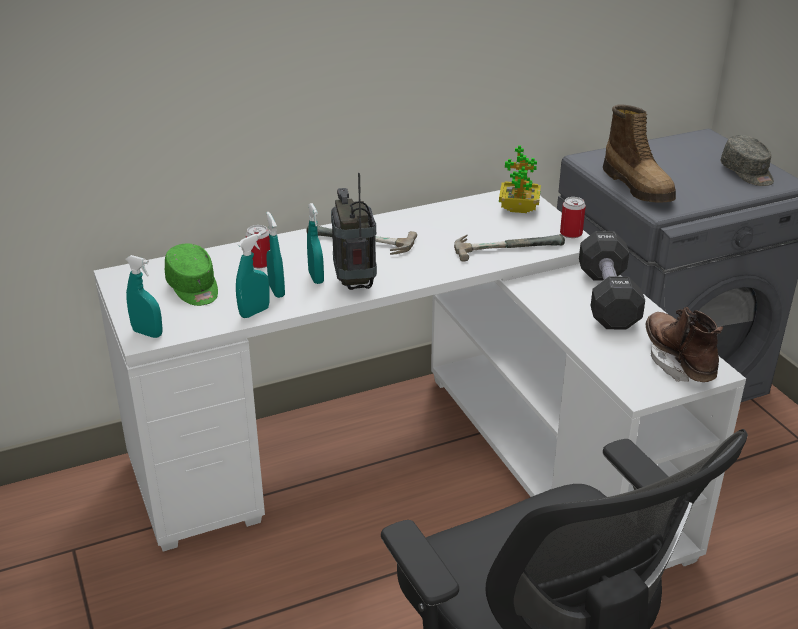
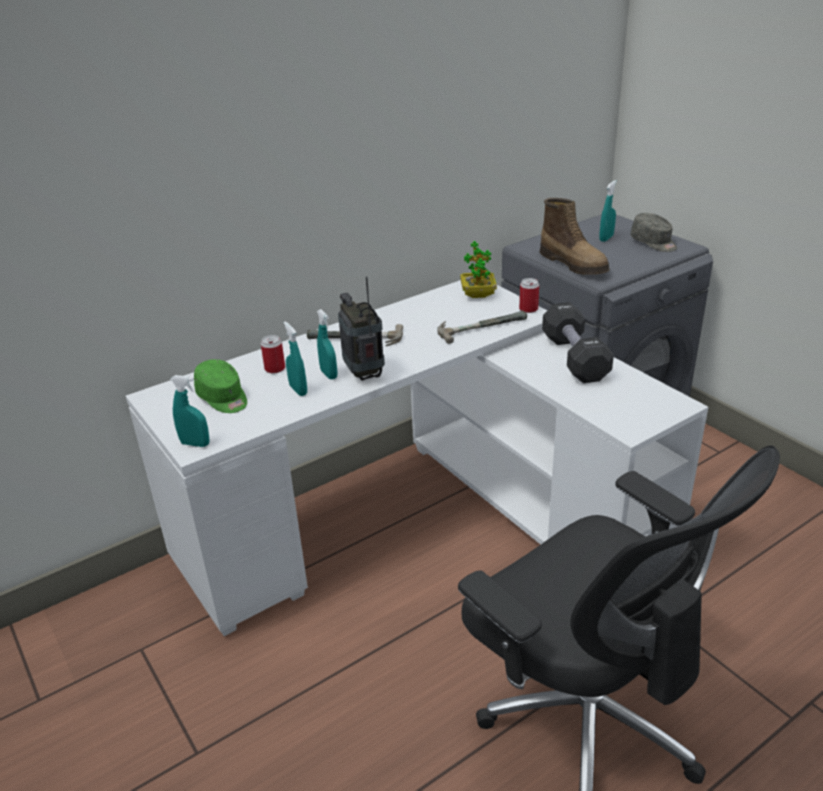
camera: 10 degrees left, 0 degrees up
(254, 312) = (285, 411): turquoise spray bottle -> turquoise spray bottle (606, 238)
(678, 362) = (651, 402): brown boot -> none

